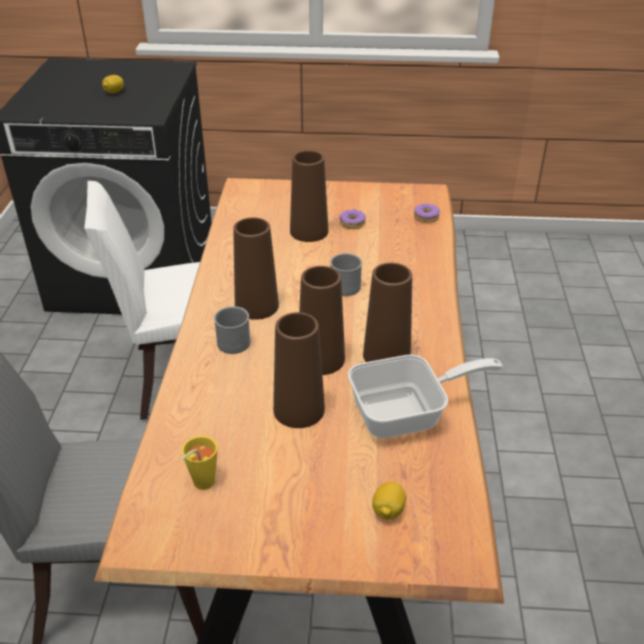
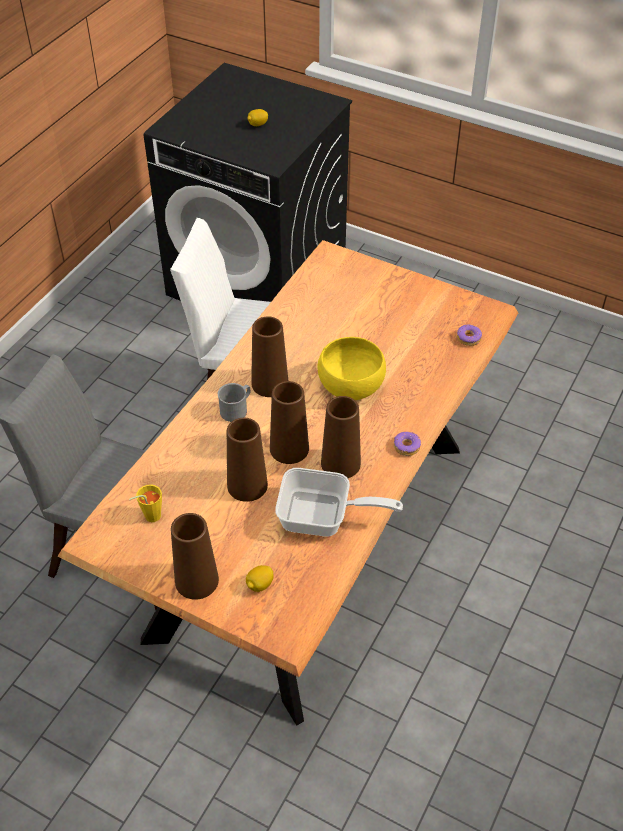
camera: 25 degrees right, 10 degrees up
(309, 231) = (356, 322): brown vase -> brown vase (196, 580)
(343, 284) = (350, 385): grey mug -> yellow bowl
(352, 223) = (398, 325): donut -> donut (406, 447)

